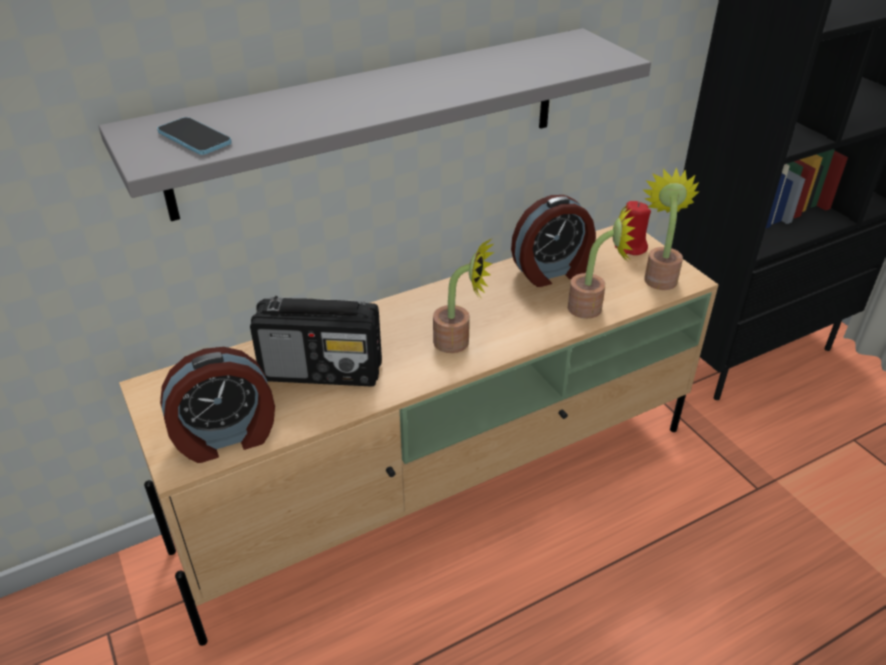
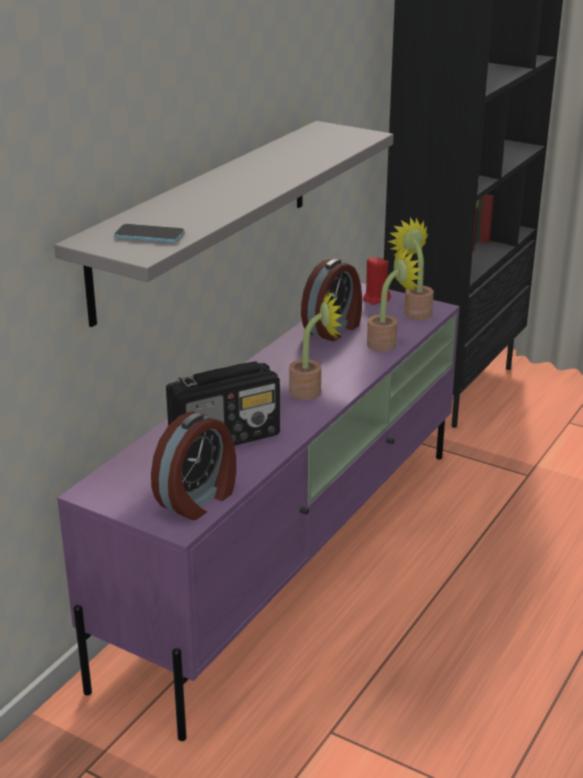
camera: 30 degrees left, 10 degrees down
(445, 486) = (291, 557): beige tv stand -> purple tv stand

